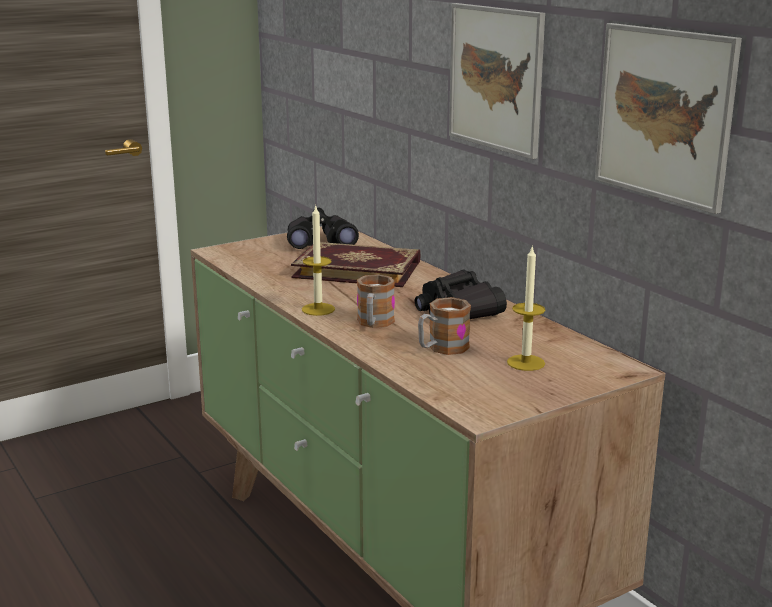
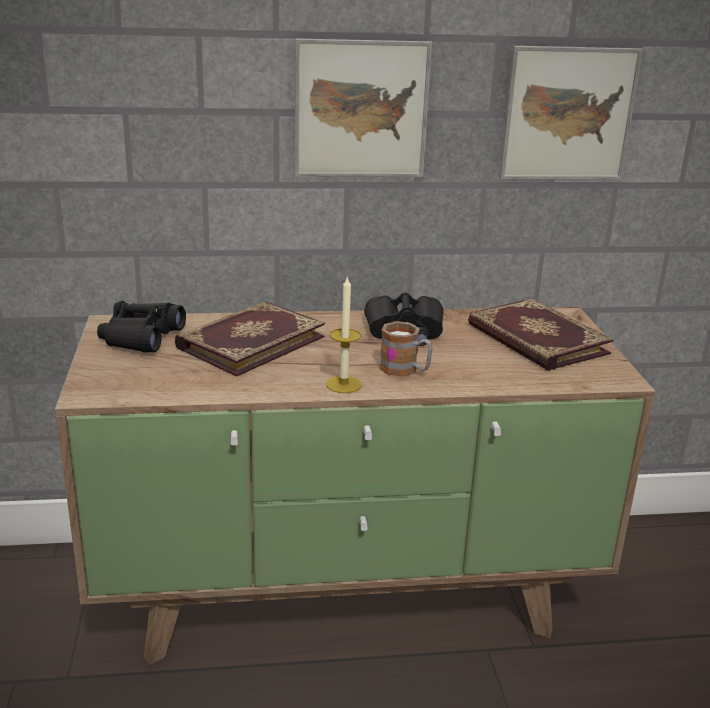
camera: 65 degrees left, 5 degrees up
(442, 349) = (486, 359): mug -> none
(525, 363) = (535, 339): candle -> book

